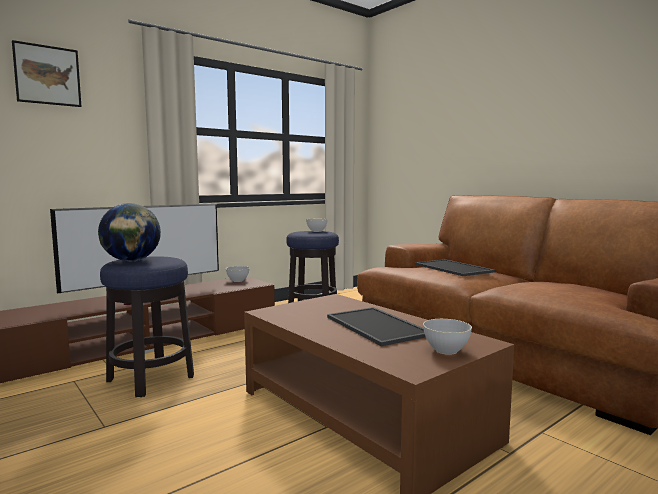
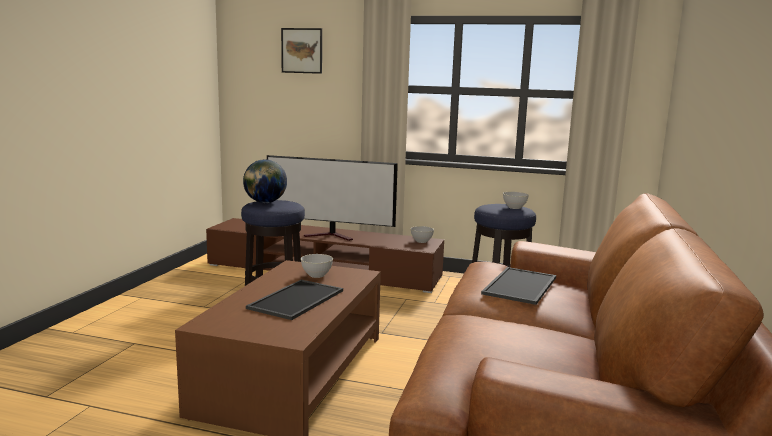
camera: 55 degrees right, 5 degrees up
(446, 350) = (256, 329): grey bowl -> grey bowl (316, 275)

